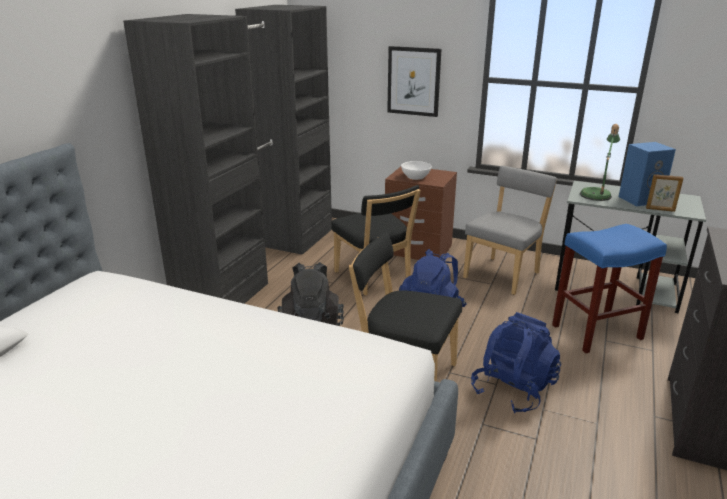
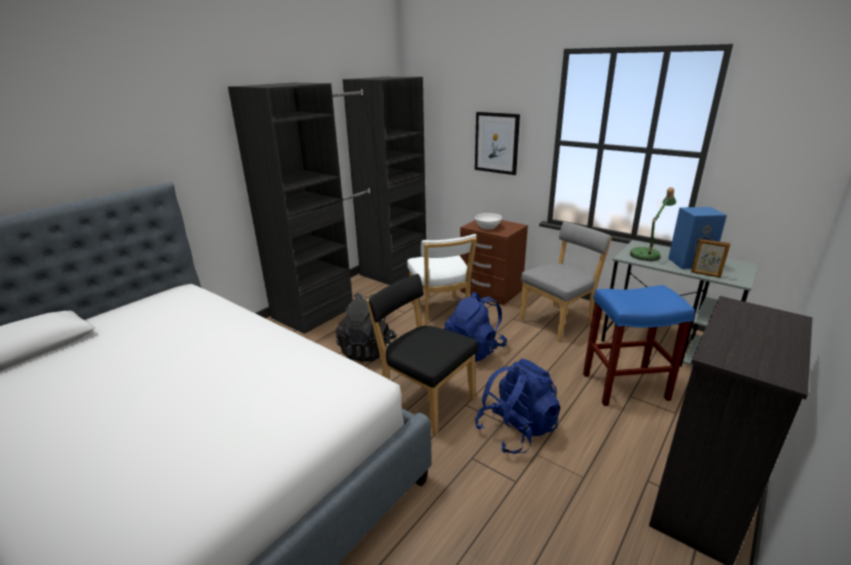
camera: 15 degrees right, 0 degrees up
(374, 278) = (441, 312): black chair -> white chair

